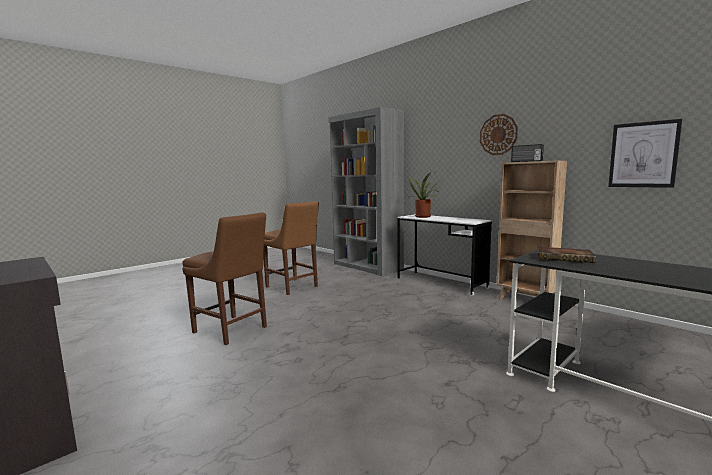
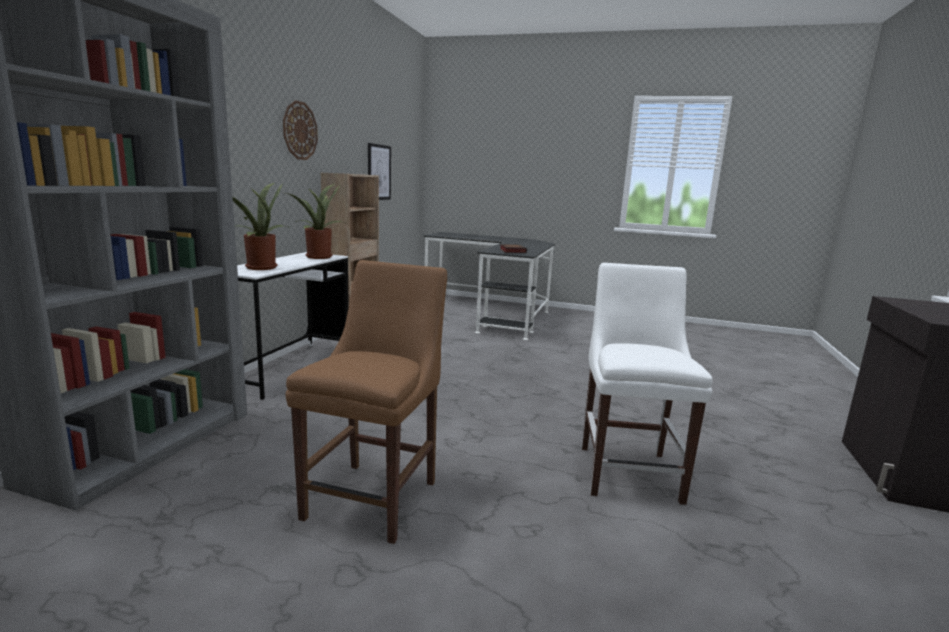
camera: 120 degrees left, 5 degrees up
(232, 330) = (628, 470): brown chair -> white chair
(466, 220) = (317, 257): none -> potted plant
(526, 161) = (347, 173): radio -> none

